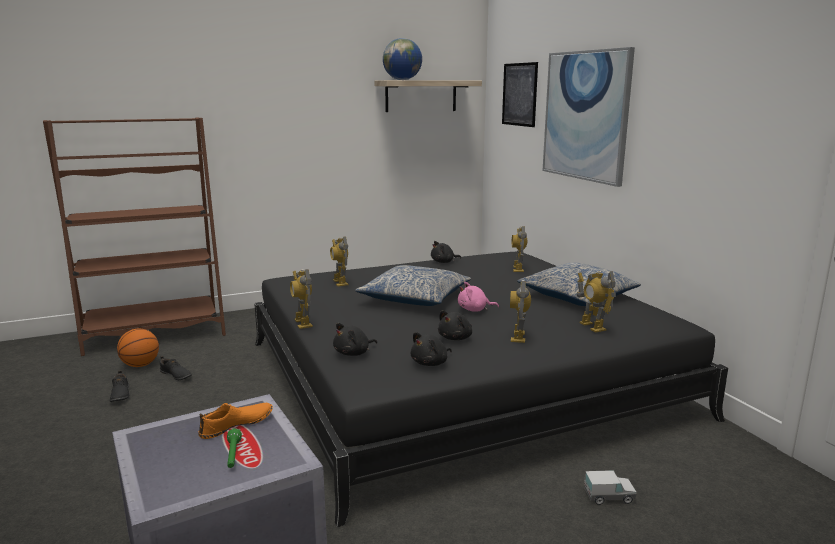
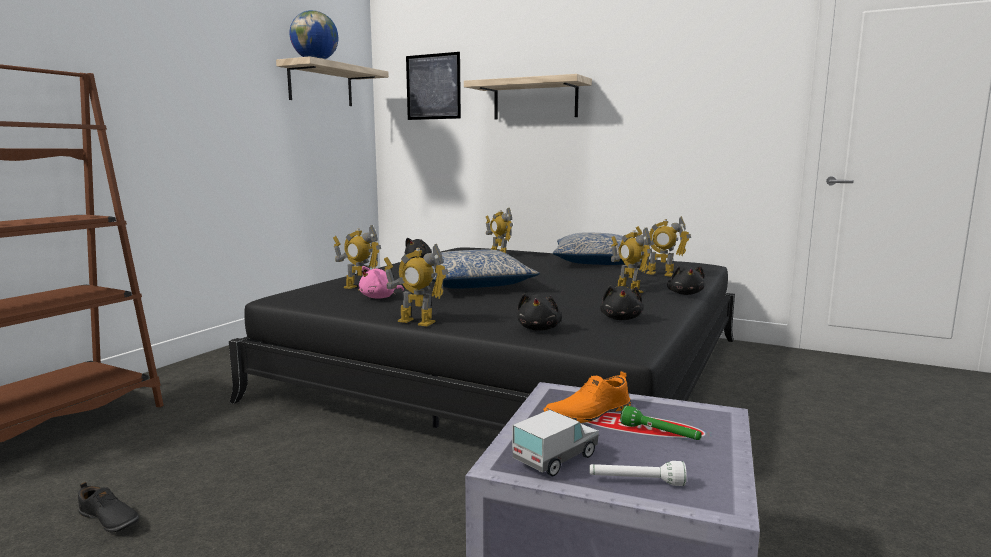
camera: 40 degrees left, 5 degrees down
(140, 365) = (74, 476): basketball -> none
(154, 473) = (635, 482): none -> white flashlight
(175, 375) = (168, 467): black shoe -> none
(237, 425) = (588, 413): orange shoe -> orange shoe turned 135 degrees counterclockwise
(456, 338) = (587, 301): black plush toy -> black plush toy (685, 294)
(474, 310) = (548, 282): pink plush toy -> pink plush toy (380, 297)
(585, 116) = (535, 100): picture -> shelf
(608, 497) = (772, 405): toy truck -> toy truck (555, 459)

